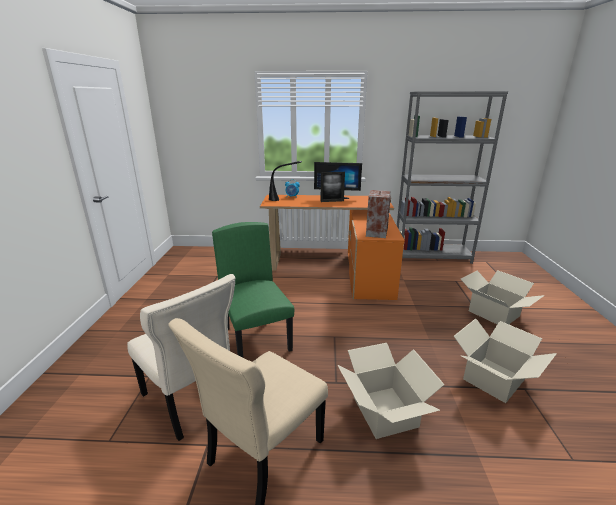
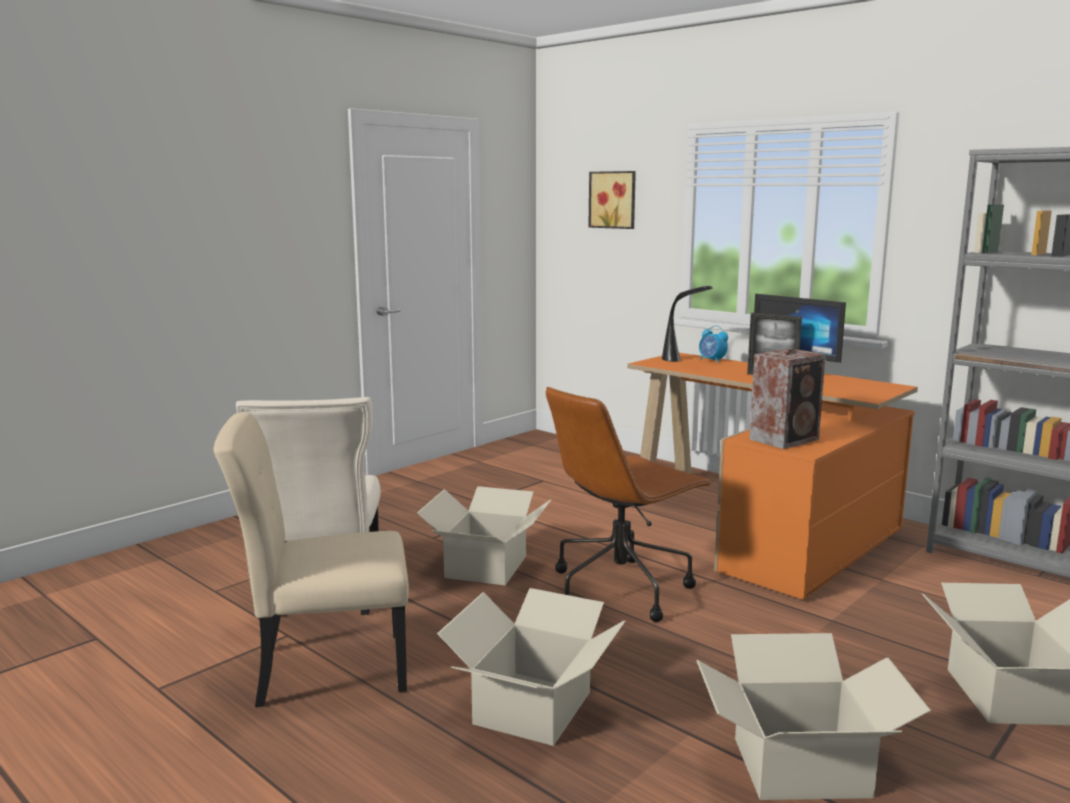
camera: 40 degrees right, 10 degrees down
(210, 114) = (614, 200): none -> picture
(257, 339) = (487, 566): green chair -> cardboard box
(330, 324) = (621, 588): none -> brown office chair

